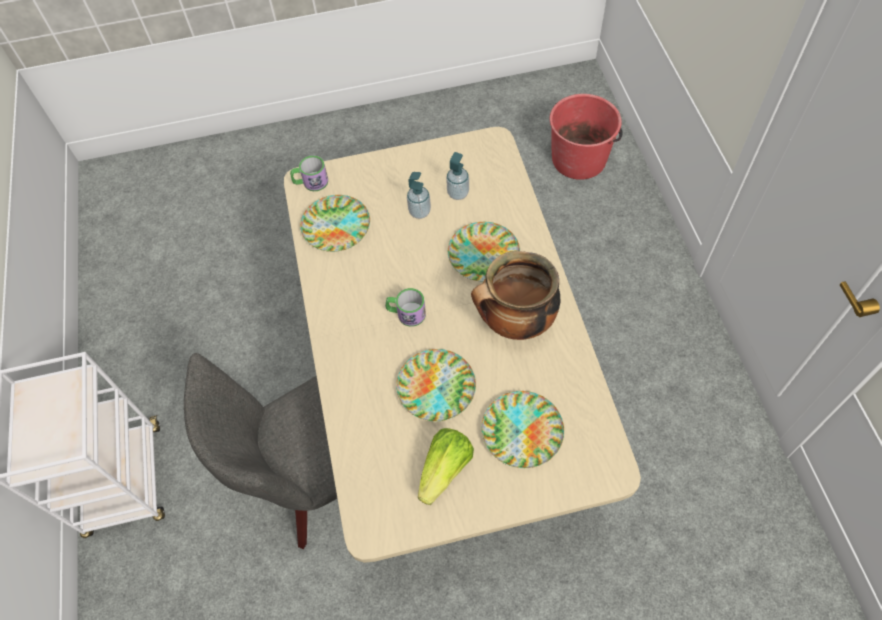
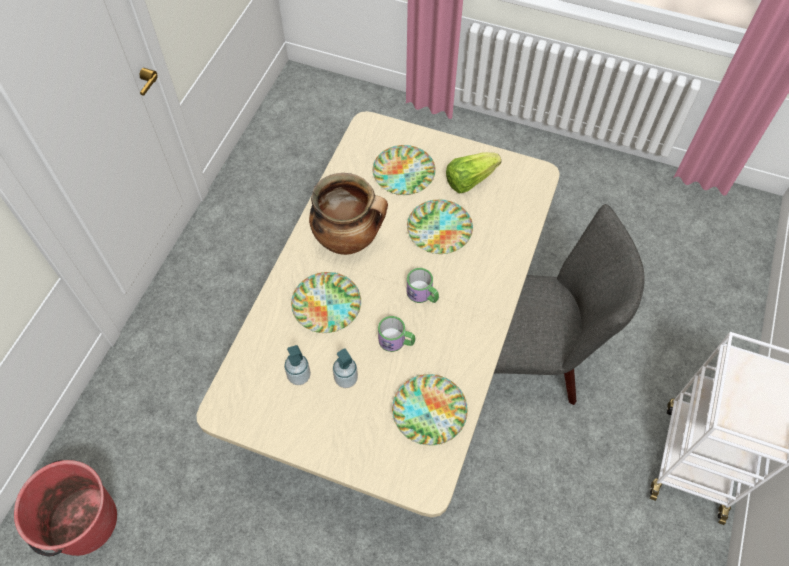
camera: 150 degrees left, 0 degrees up
(311, 182) = (423, 481): mug -> mug (396, 341)

